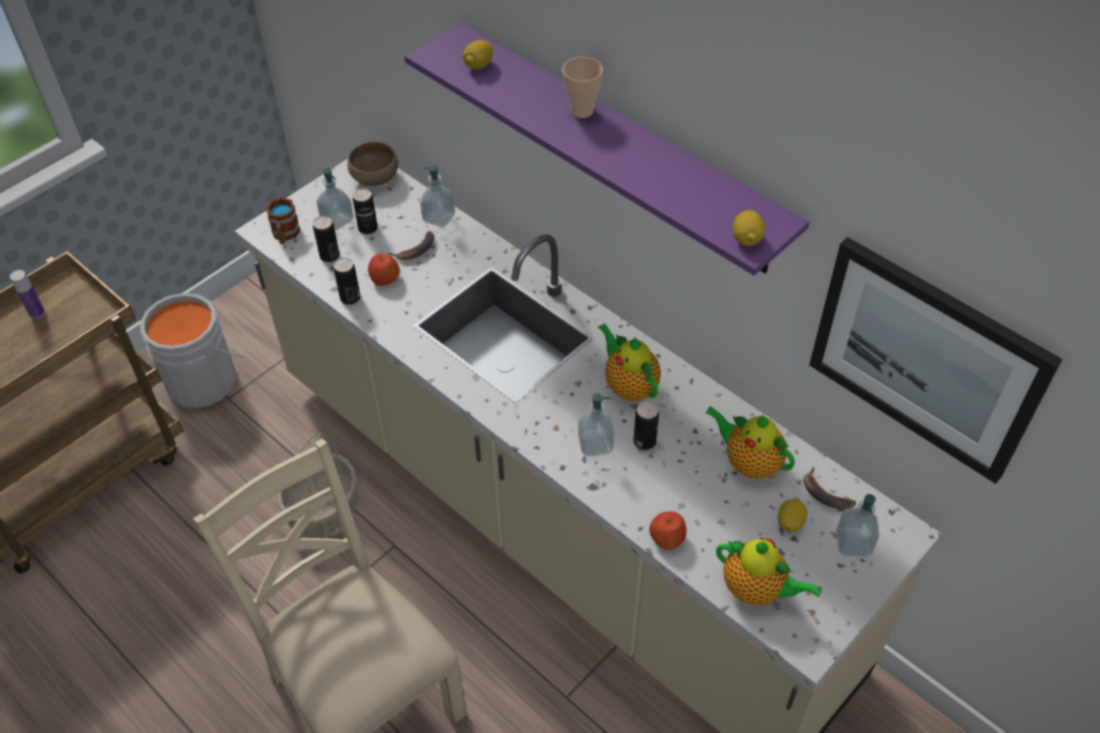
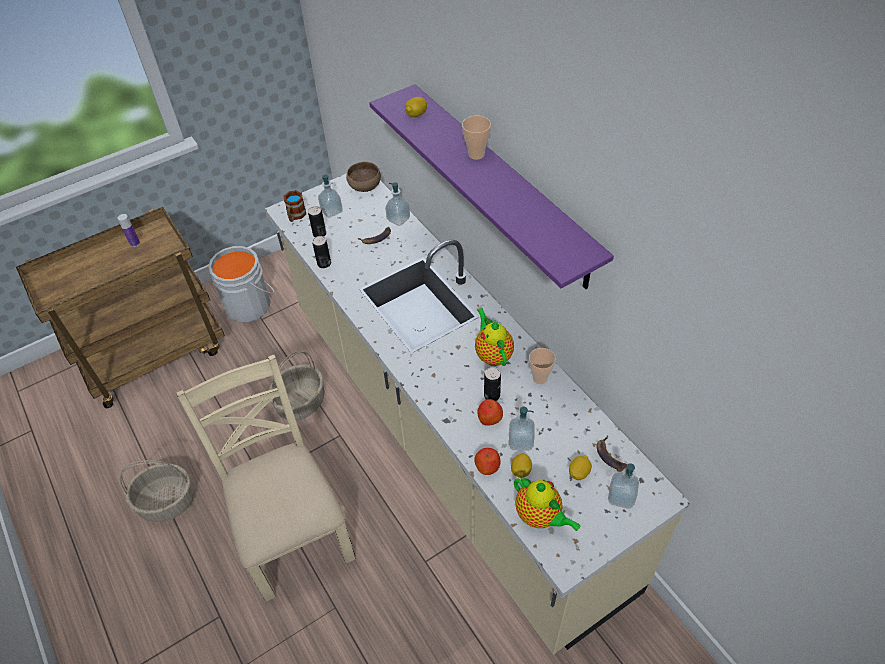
camera: 15 degrees right, 0 degrees up
(160, 692) = (167, 501): none -> basket
(368, 228) = (350, 219): can -> none
(384, 278) = (350, 254): apple -> apple (489, 418)
(595, 444) = (457, 391): soap dispenser -> soap dispenser (521, 441)
(702, 406) = (540, 378): none -> cup
(746, 239) = (562, 261): lemon -> lemon (521, 470)
(748, 462) = (561, 423): teapot -> none
(926, 358) = (685, 371): picture -> none

